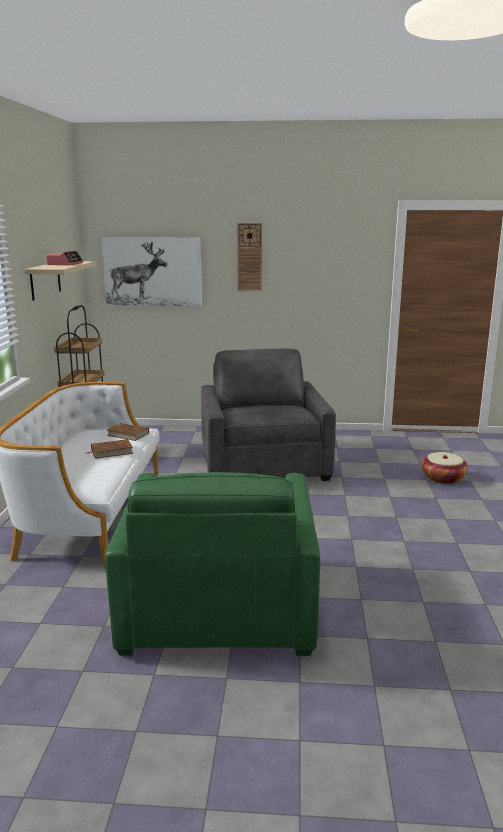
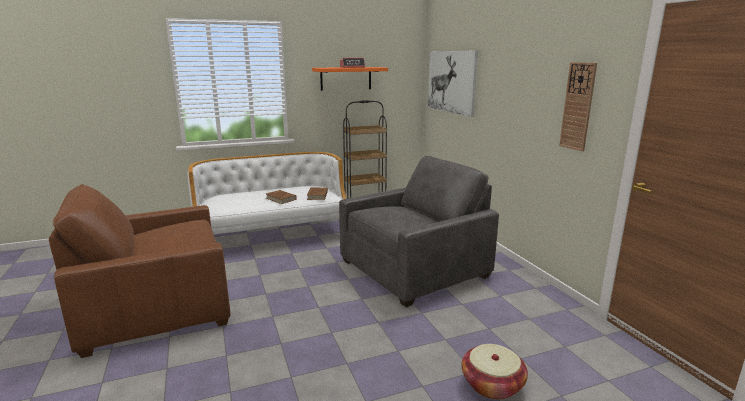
camera: 65 degrees right, 0 degrees up
(45, 280) = (346, 78): beige shelf -> orange shelf
(218, 604) = (157, 306): green armchair -> brown armchair
(249, 257) = (506, 71): wall clock -> wall clock (578, 106)

